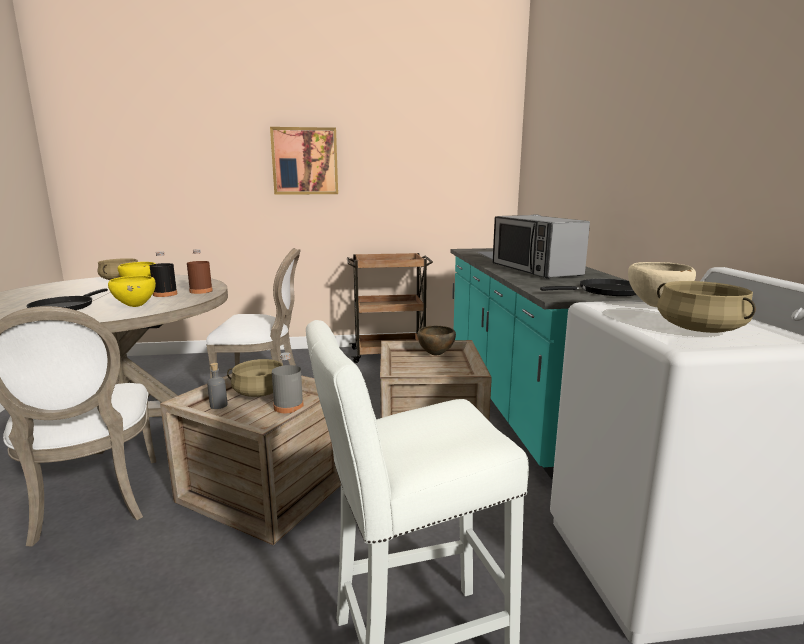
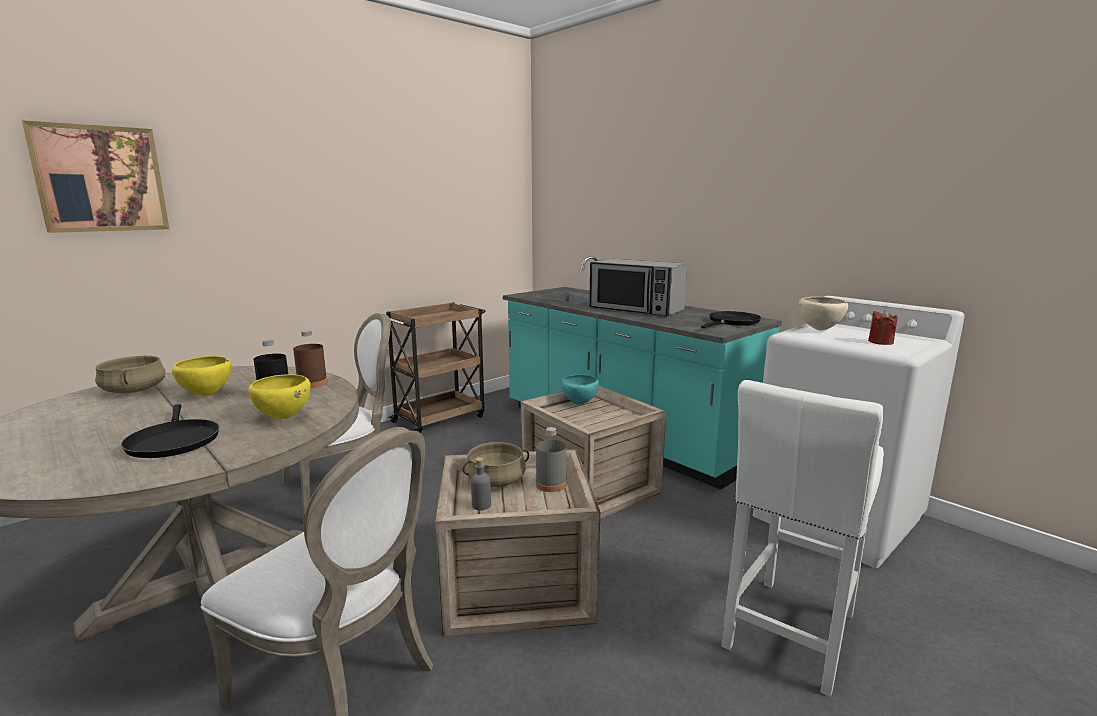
camera: 35 degrees left, 0 degrees up
(305, 161) = (320, 203): picture -> picture (100, 179)
(435, 354) = (579, 404): brown bowl -> turquoise bowl
(699, 329) = (880, 342): beige cooking pot -> red candle

